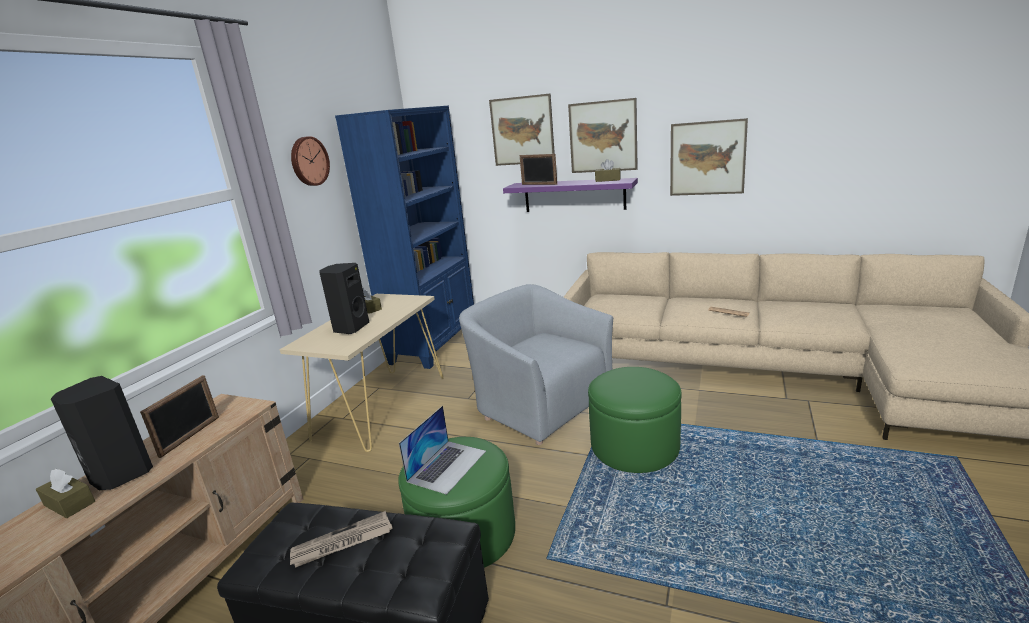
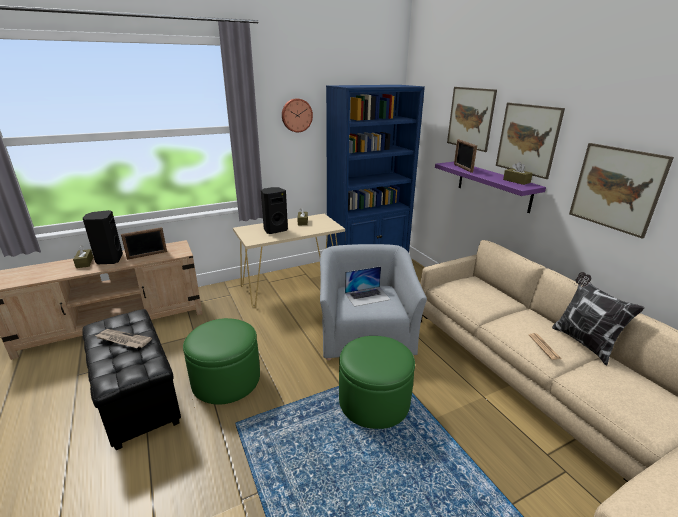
camera: 40 degrees right, 5 degrees up
(447, 466) = (215, 334): laptop -> laptop (367, 296)
(739, 299) = (583, 342): none -> pillow

